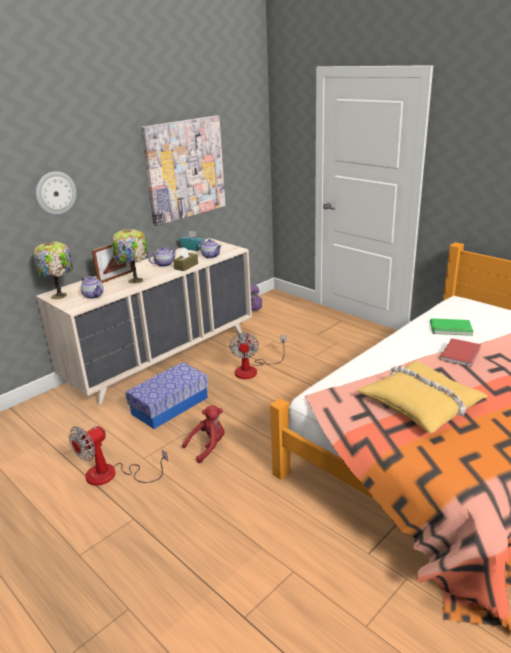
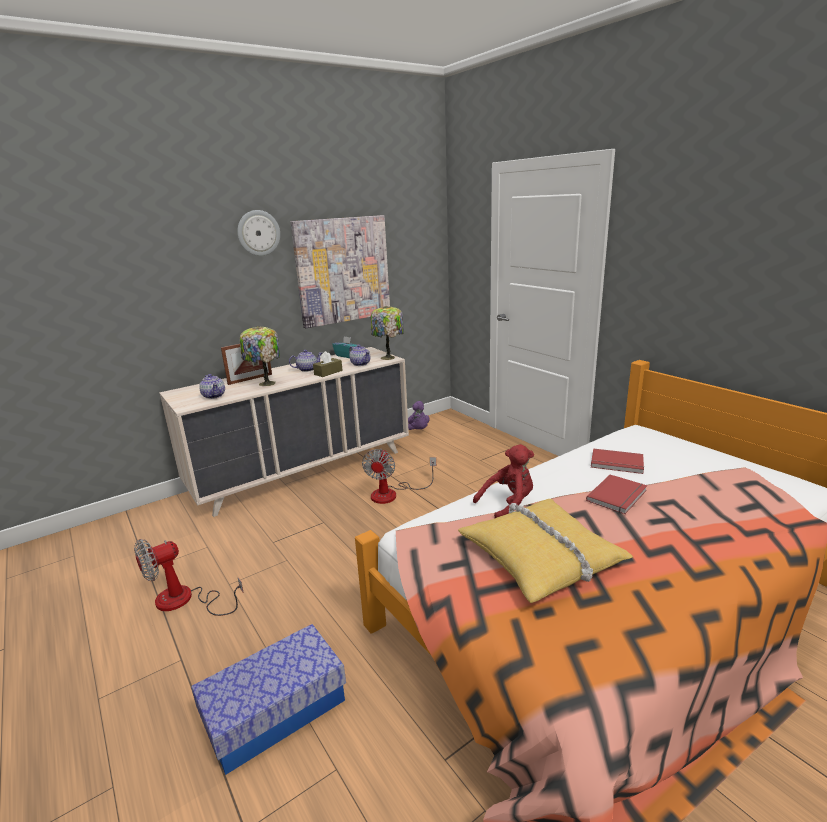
camera: 10 degrees right, 5 degrees down
(55, 193) = (186, 284): wall clock -> wall clock (258, 233)
(60, 296) = (181, 394): table lamp -> table lamp (388, 358)
(170, 405) = (286, 525): storage box -> storage box (275, 710)
(208, 446) = (305, 579): red plush toy -> red plush toy (508, 505)
(451, 329) = (617, 463): green book -> red book

